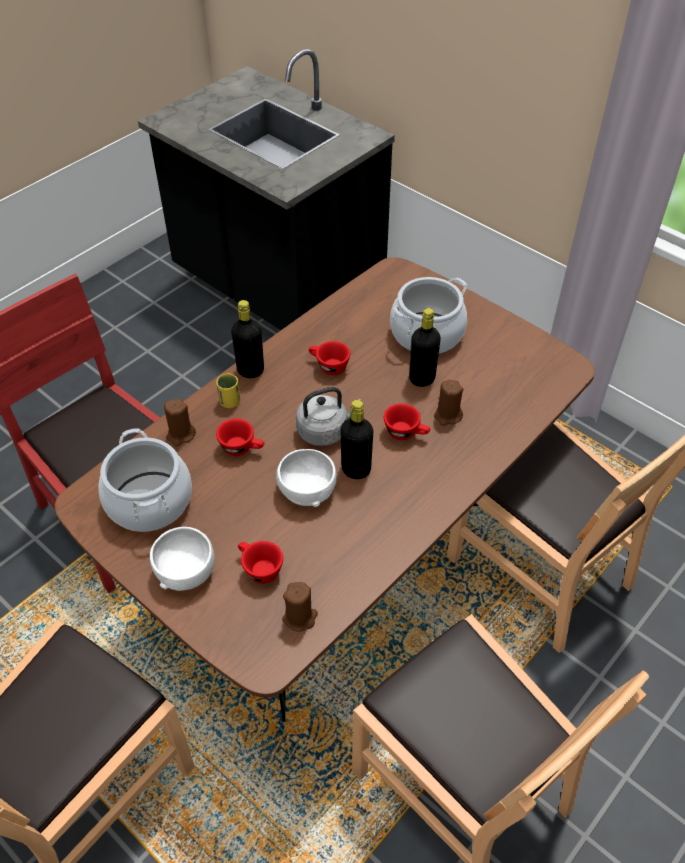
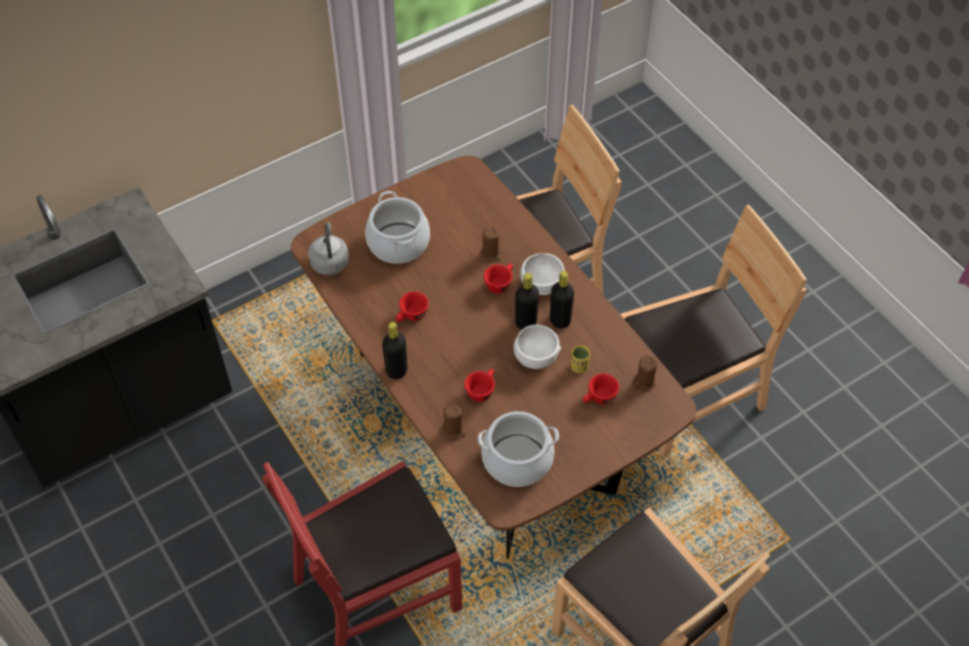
camera: 75 degrees left, 5 degrees up
(185, 570) = (588, 444): white bowl -> white bowl (541, 284)
(230, 402) = (428, 391): yellow cup -> yellow cup (579, 367)
(325, 431) = (481, 333): grey kettle -> grey kettle (329, 261)
(422, 378) = (447, 259): black bottle -> black bottle (560, 320)

